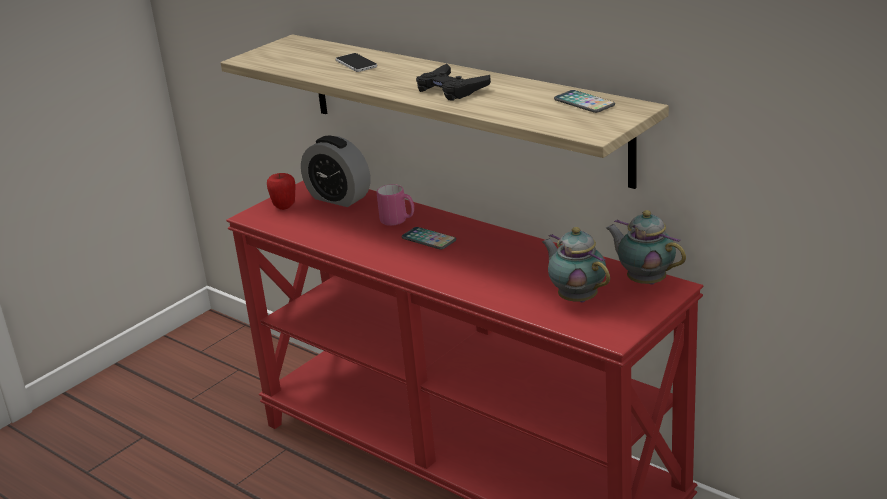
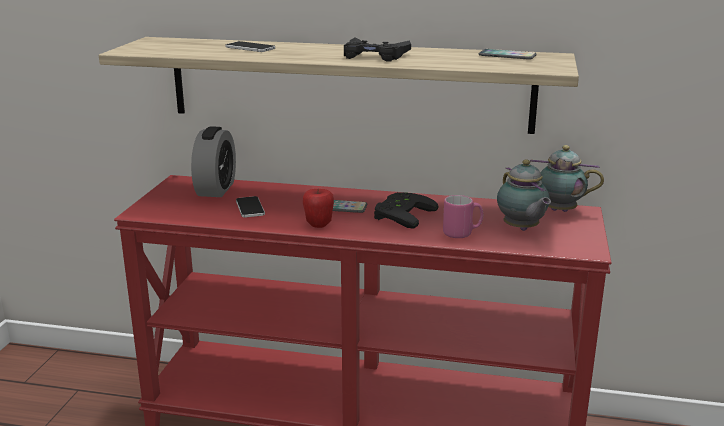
camera: 30 degrees left, 5 degrees down
(284, 206) = (167, 201): apple -> apple (318, 224)
(338, 198) = (216, 189): alarm clock -> alarm clock turned 90 degrees counterclockwise
(346, 226) = (250, 208): none -> phone
(398, 221) = (295, 198): pink mug -> pink mug (462, 233)
(477, 257) = (401, 214): none -> black game controller
(576, 298) = (521, 229): teapot -> teapot turned 135 degrees counterclockwise

